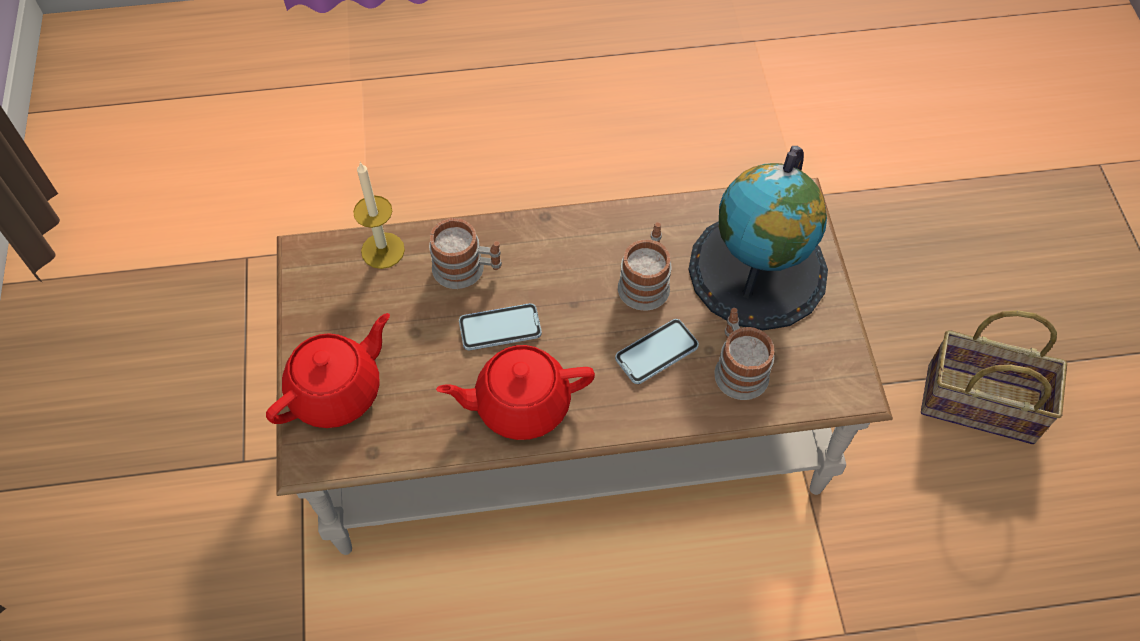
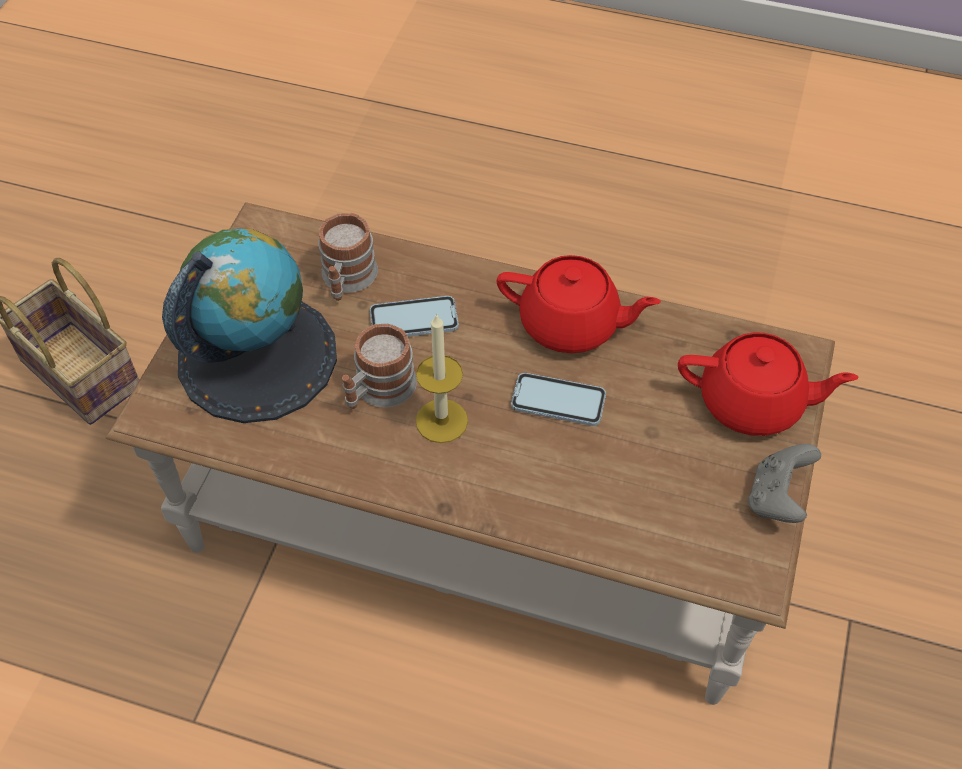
camera: 155 degrees left, 5 degrees down
(300, 316) = (777, 498): none -> grey game controller
(337, 391) = (753, 403): red teapot -> red teapot turned 150 degrees counterclockwise
(383, 250) = (656, 542): candle -> candle (441, 421)
(467, 269) = (565, 479): mug -> none

